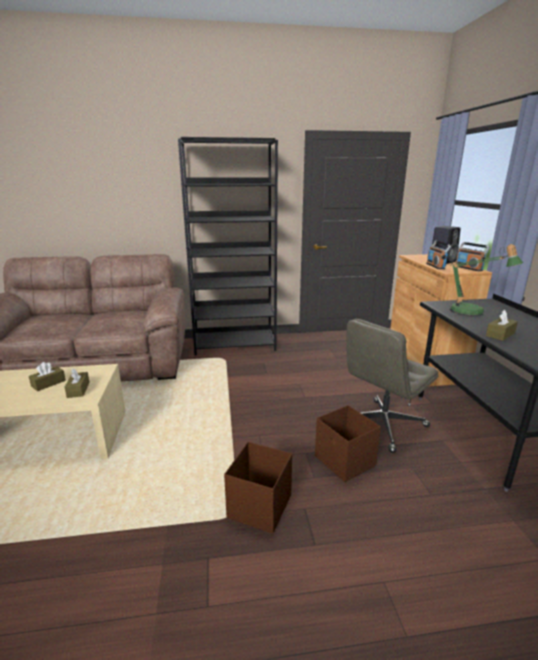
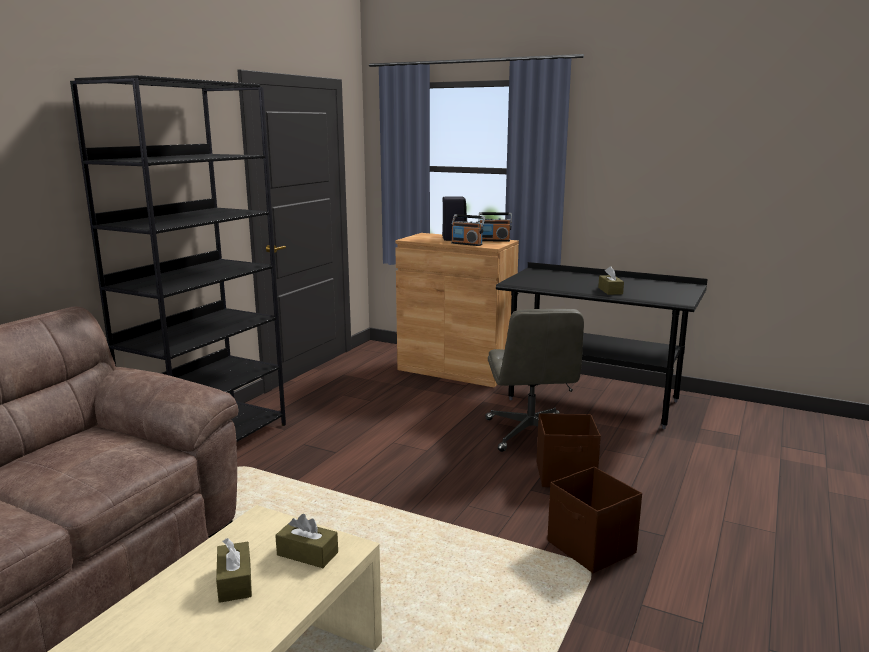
camera: 55 degrees left, 5 degrees down
(472, 313) = (552, 282): table lamp -> none

